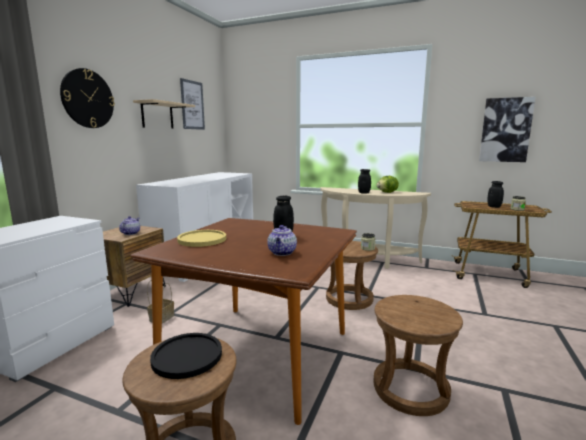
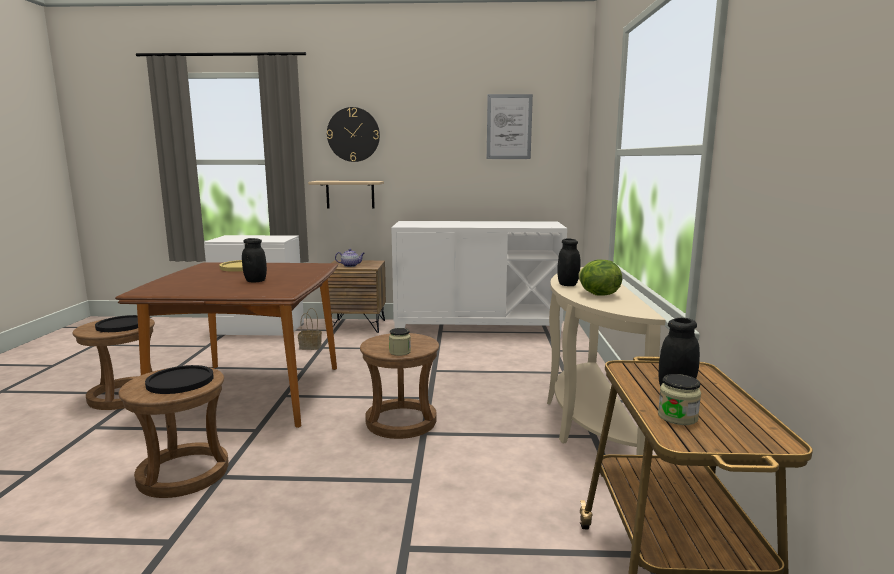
camera: 70 degrees right, 0 degrees up
(157, 115) = (442, 145): beige shelf -> beige shelf (350, 194)
(282, 253) = (195, 285): teapot -> none
(415, 309) = (180, 381): none -> black plate
(505, 130) = (814, 170): picture -> none

